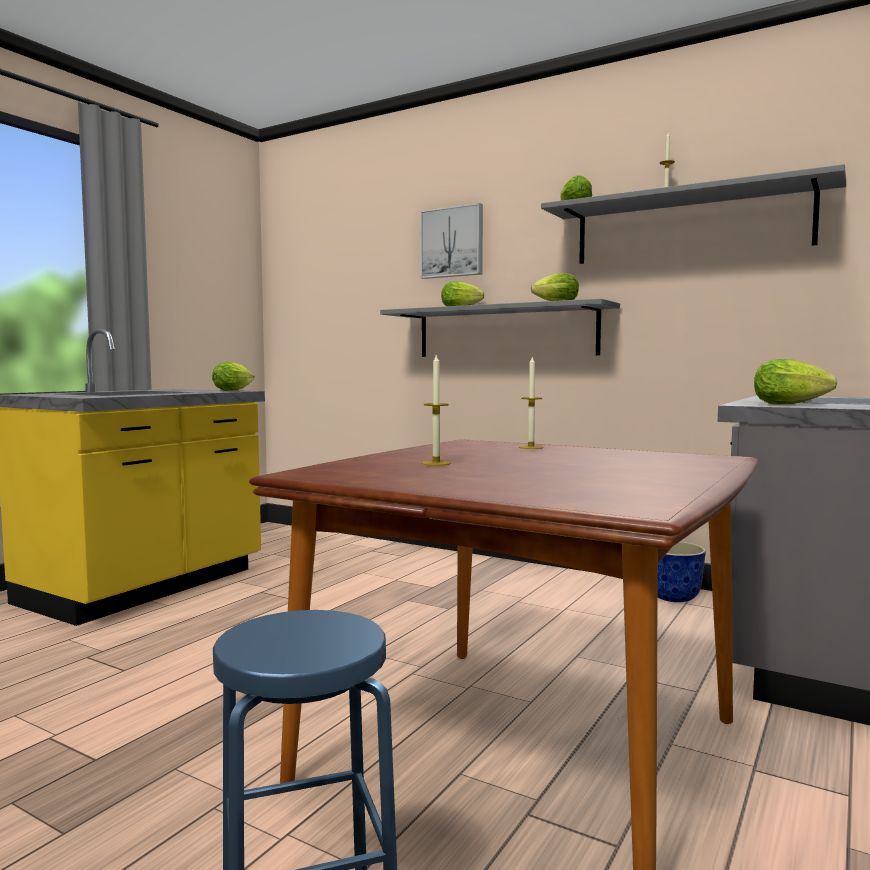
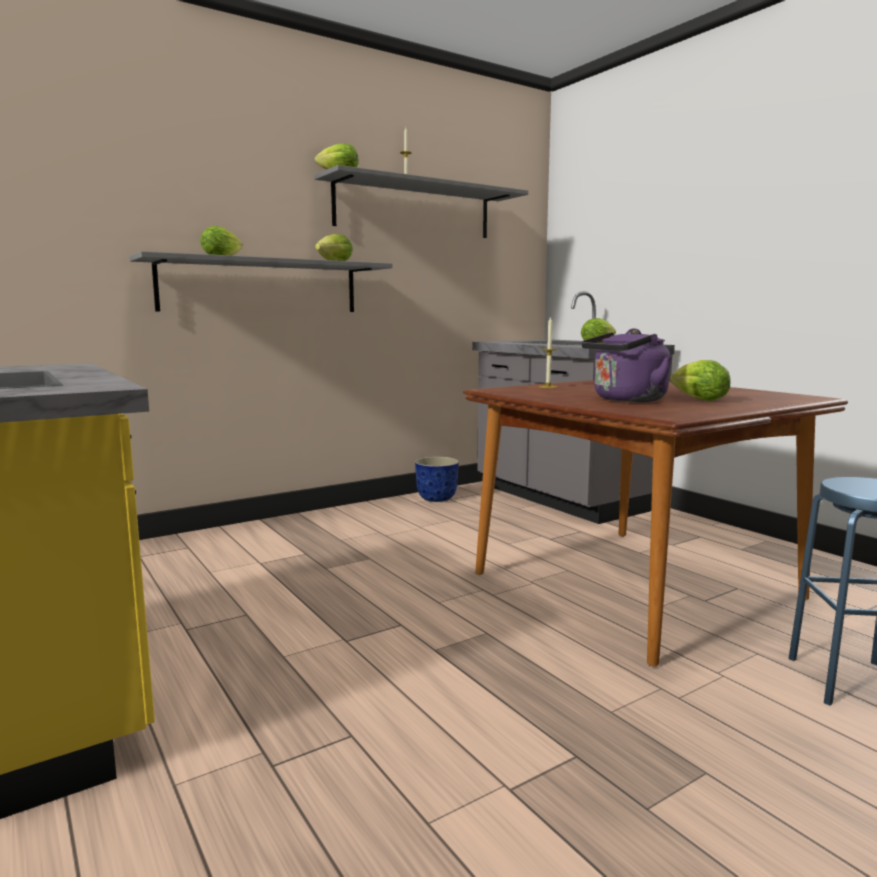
camera: 65 degrees left, 5 degrees up
(234, 390) = (54, 365): lettuce -> lettuce (695, 399)
(436, 463) = (626, 400): candle -> purple kettle
(452, 242) = (189, 177): picture -> none

